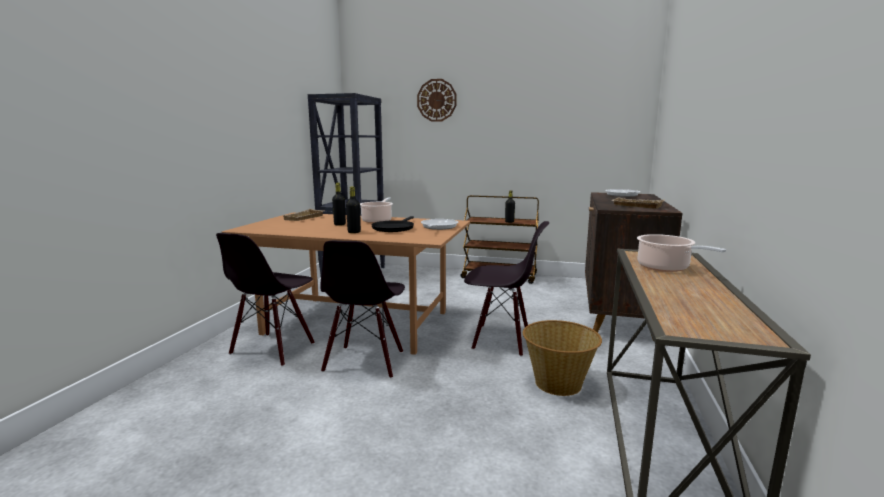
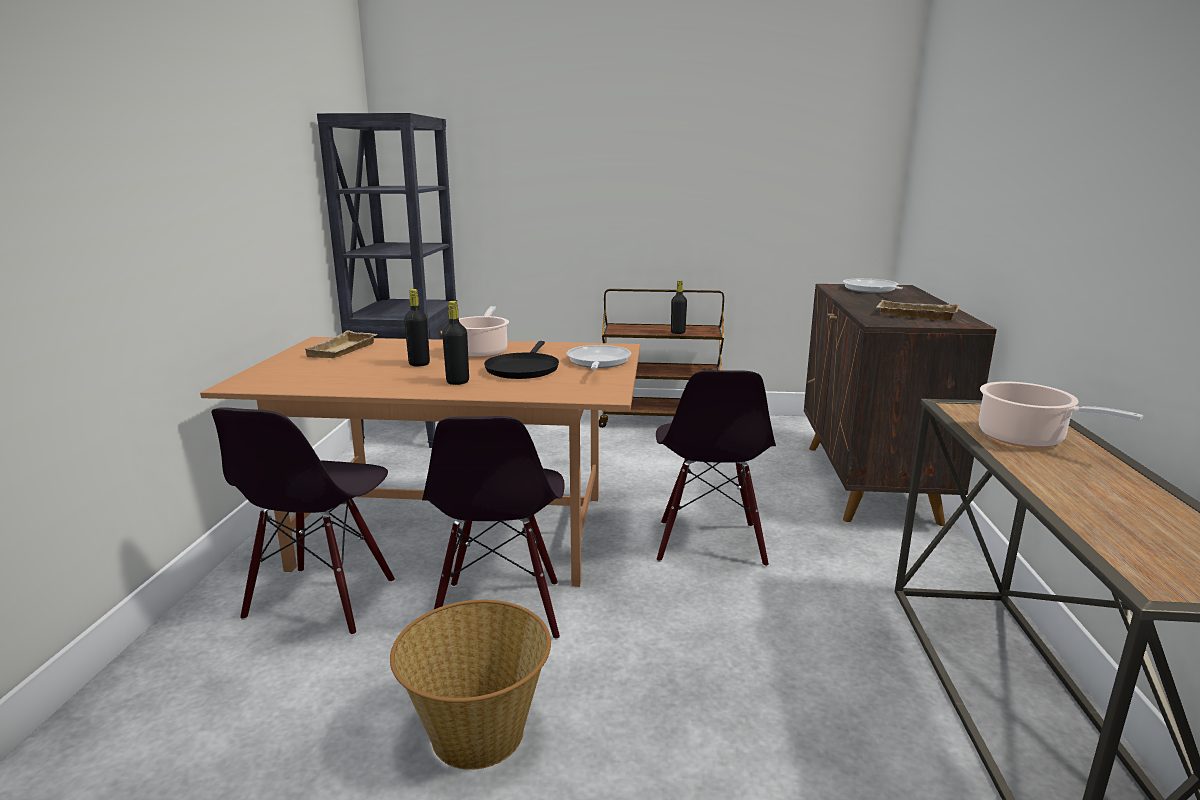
camera: 10 degrees left, 5 degrees up
(436, 100) = (544, 123): wall clock -> none
(501, 339) = (709, 543): black chair -> black chair turned 90 degrees clockwise
(558, 384) = (830, 621): basket -> basket (477, 735)

